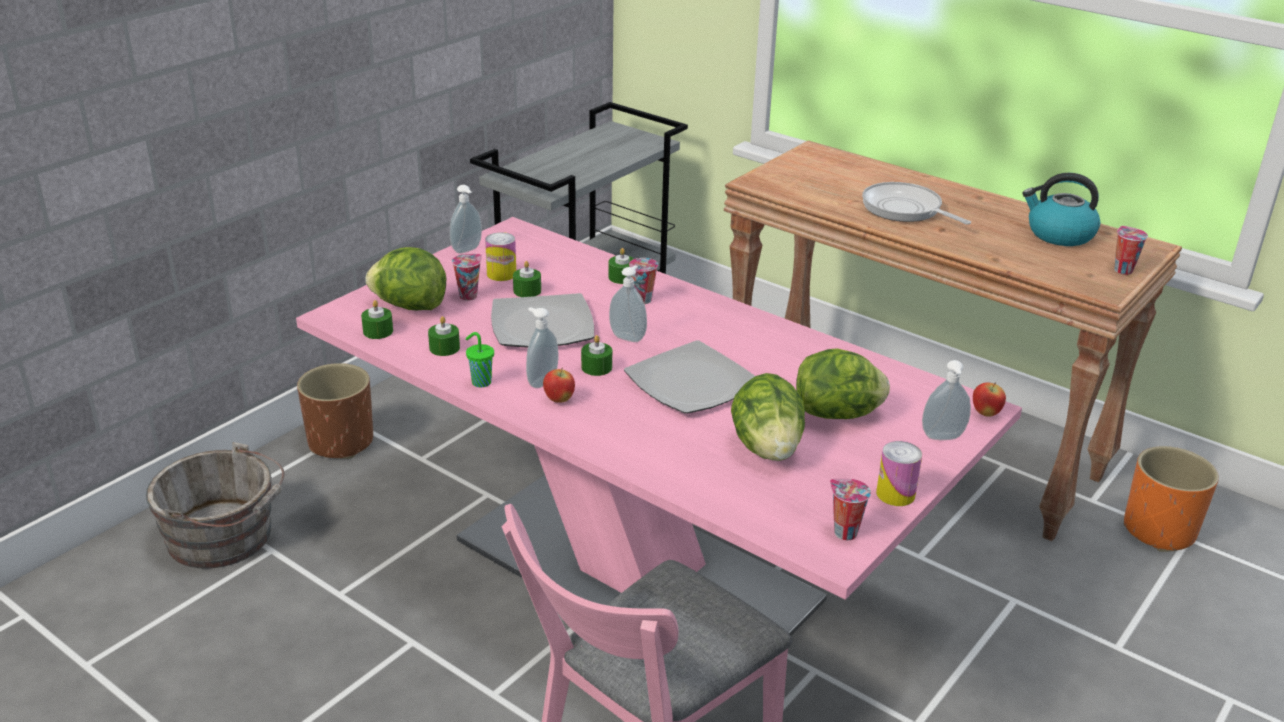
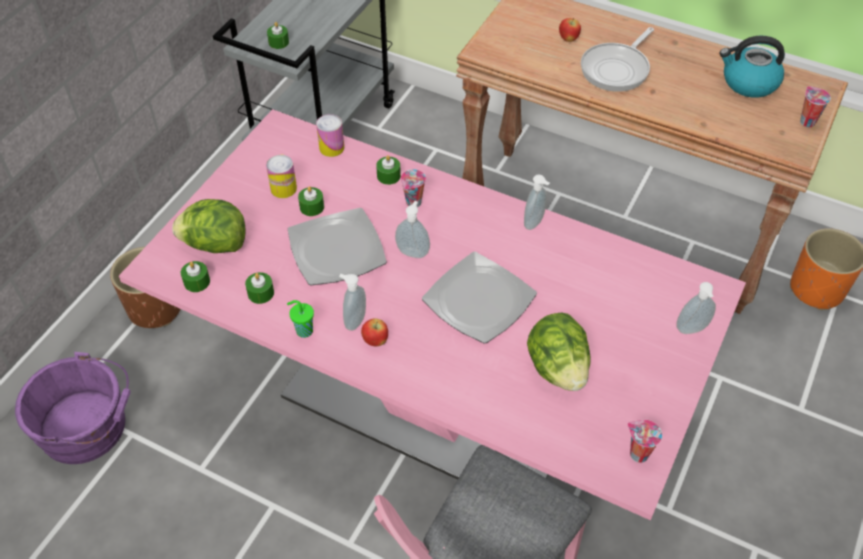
camera: 10 degrees left, 20 degrees up
(225, 537) = (88, 427): grey bucket -> purple bucket
(468, 250) = (245, 161): soap dispenser -> soap dispenser (535, 223)
(469, 295) = (263, 221): cup -> none
(596, 367) = (396, 295): green candle -> green candle (278, 42)
(838, 414) = (605, 317): lettuce -> none
(895, 494) = (668, 402): can -> can (331, 148)
(905, 209) = (617, 69): frying pan -> frying pan turned 90 degrees counterclockwise
(985, 413) = (719, 295): apple -> apple (568, 39)

